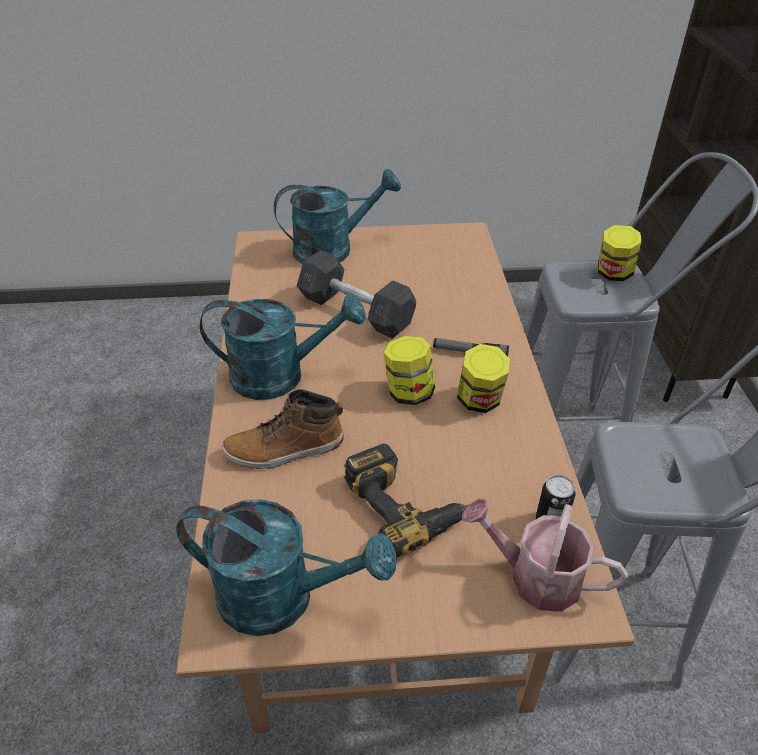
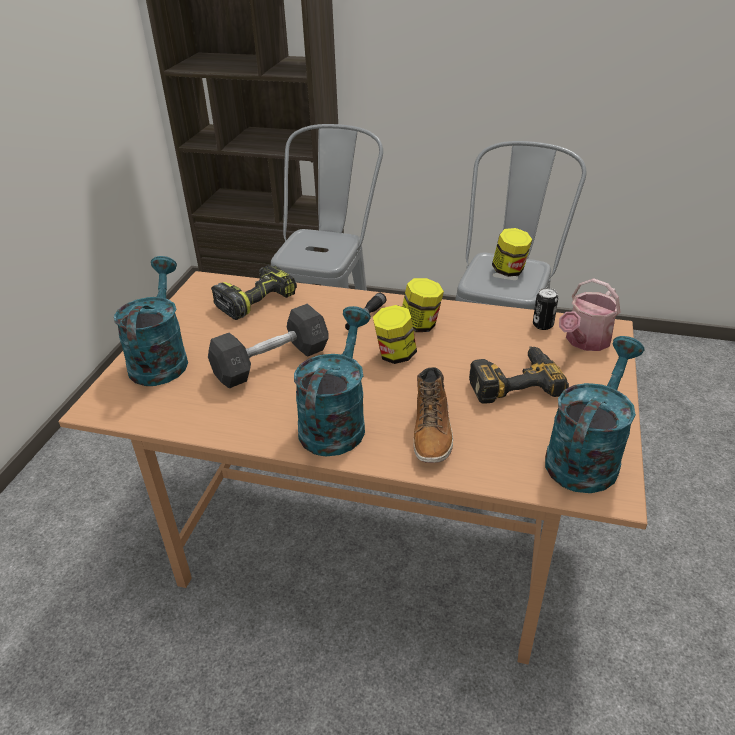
camera: 70 degrees left, 5 degrees down
(456, 272) = (256, 300): none -> power drill
(613, 274) = (309, 239): jar -> jar (509, 271)

